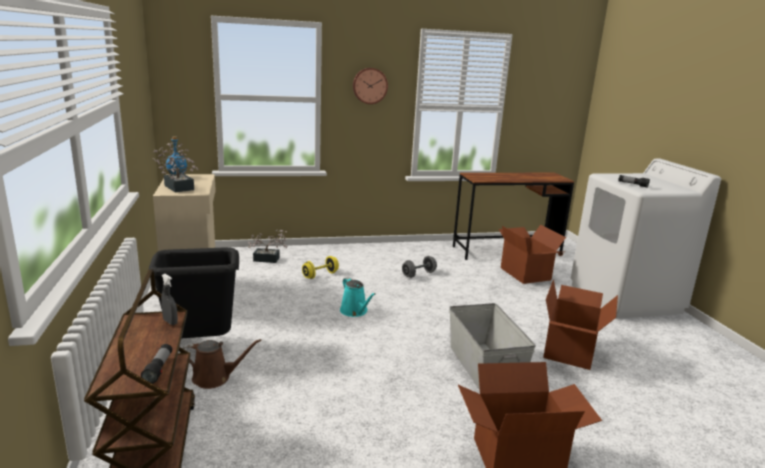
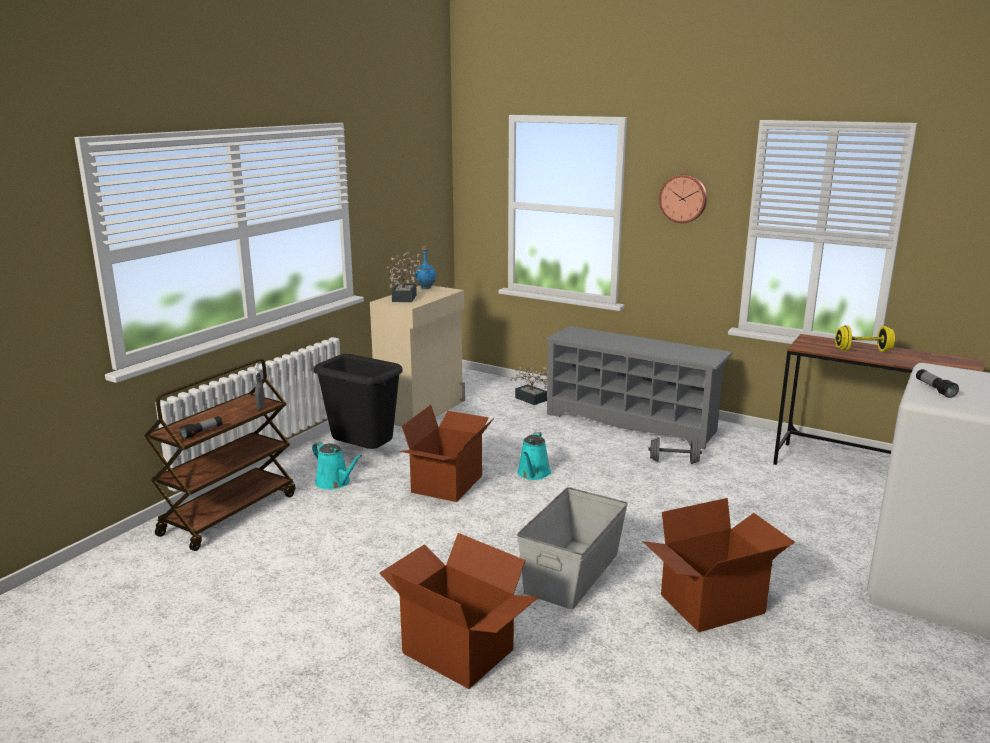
camera: 45 degrees right, 0 degrees up
(215, 378) = (335, 482): brown watering can -> turquoise watering can
(320, 275) = (558, 429): yellow dumbbell -> yellow dumbbell (862, 350)
(357, 257) = (632, 422): none -> grey shoe rack
(526, 274) = (836, 507): cardboard box -> cardboard box (448, 484)

